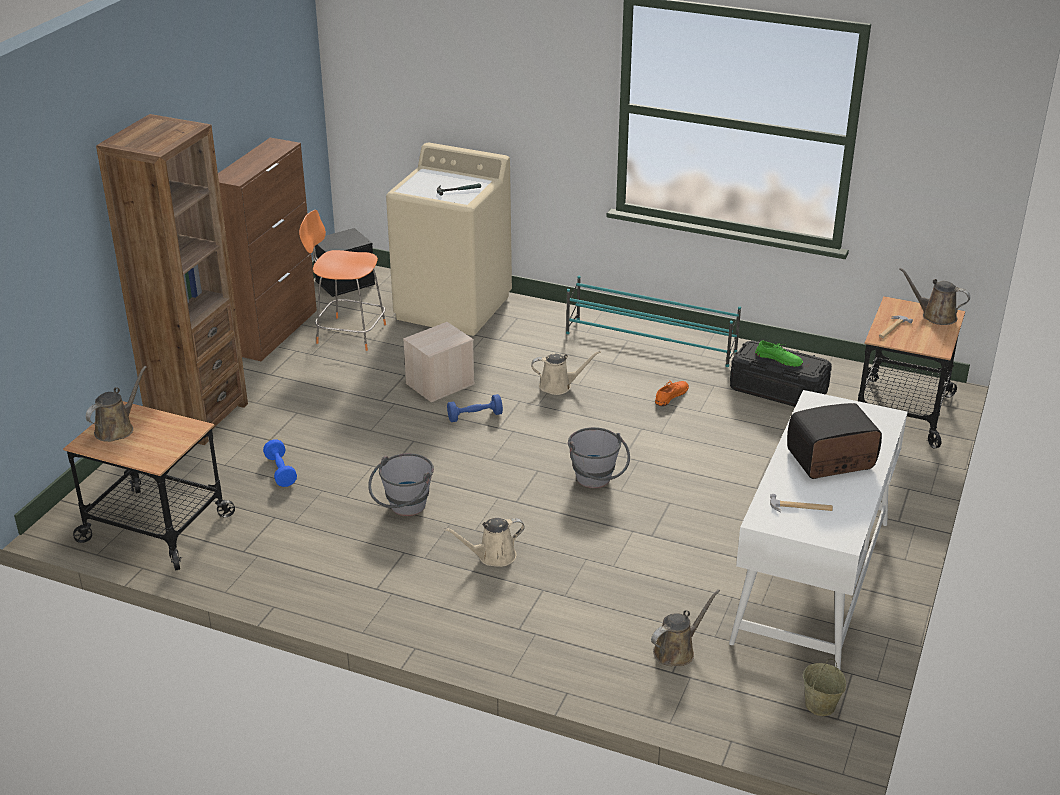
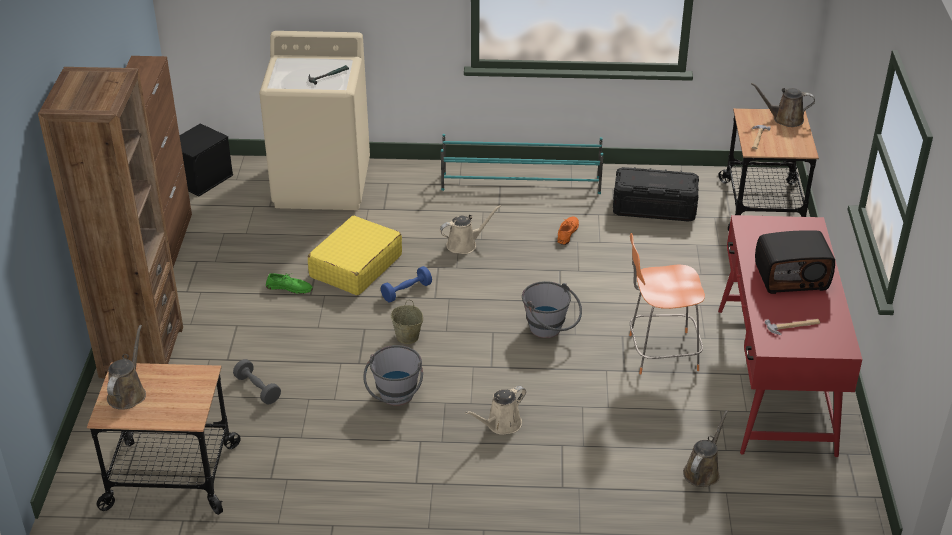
camera: 20 degrees left, 5 degrees up
(280, 471) = (257, 389): blue dumbbell -> grey dumbbell
(348, 333) = (238, 232): orange chair -> orange chair (660, 352)
(439, 384) = (355, 266): beige storage box -> yellow suitcase
(779, 359) = (654, 180): green shoe -> green shoe (289, 287)
(811, 581) = (774, 379): white desk -> red desk
(820, 705) = (839, 488): beige bucket -> beige bucket (408, 337)
(830, 460) = (791, 277): radio -> radio turned 150 degrees counterclockwise

